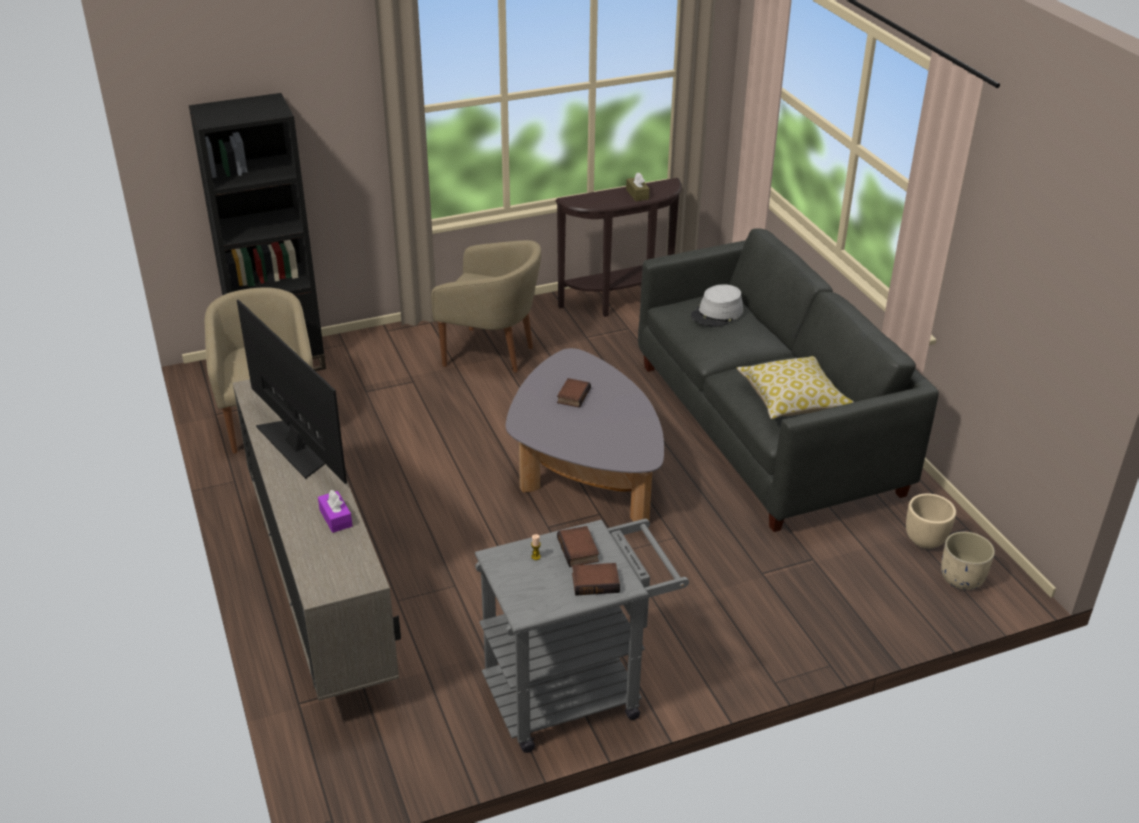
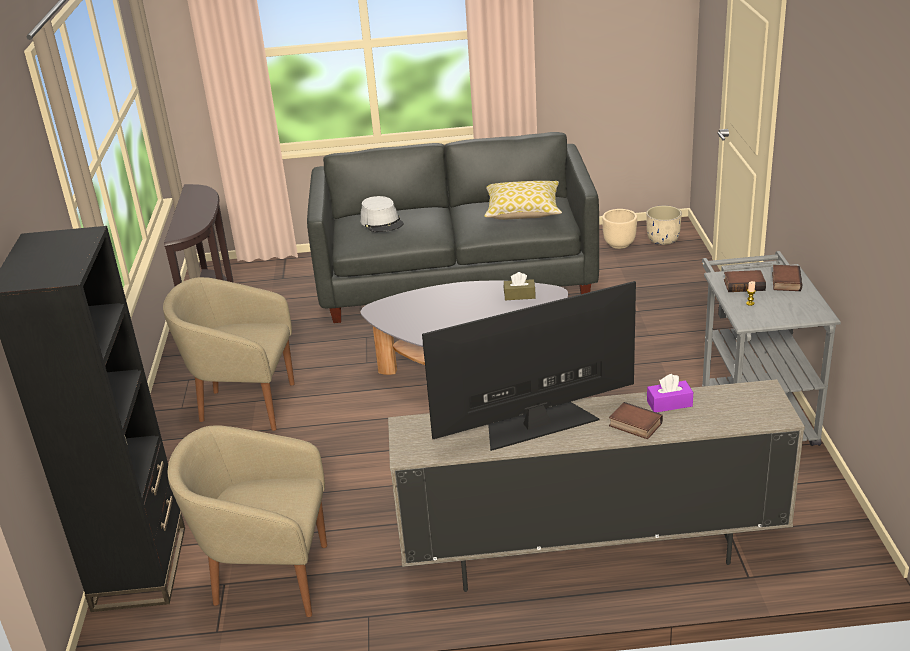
camera: 70 degrees left, 5 degrees down
(491, 353) = (244, 406): beige armchair -> beige armchair turned 120 degrees counterclockwise
(572, 395) = (440, 315): book -> book (634, 425)
(637, 194) = (198, 204): brown tissue box -> brown tissue box (519, 295)

